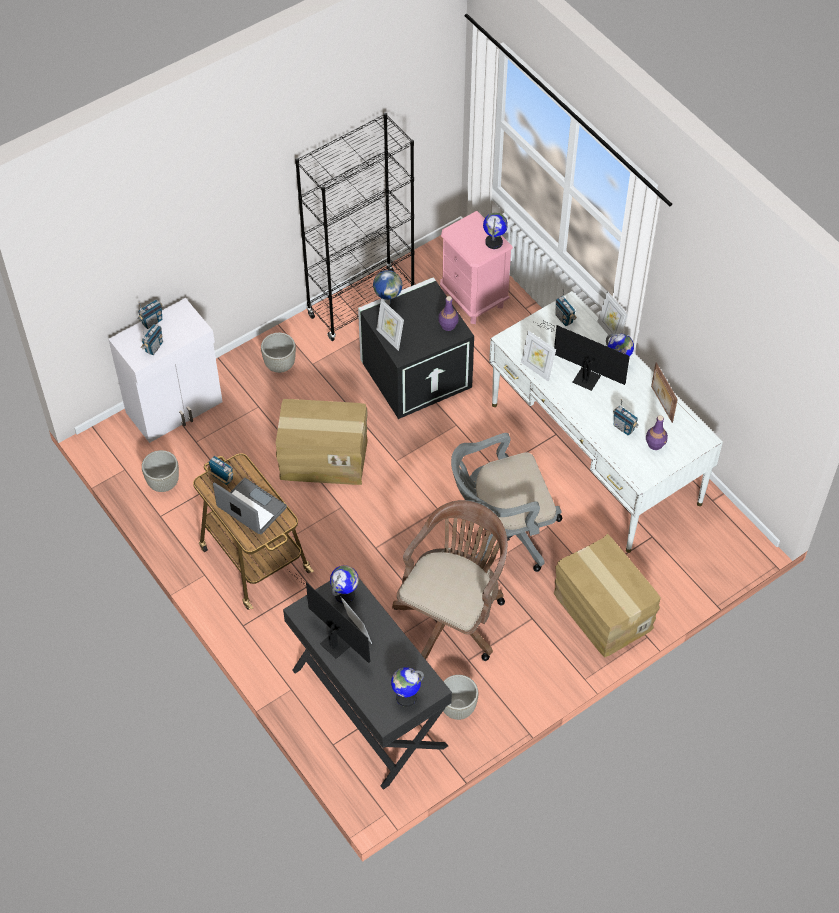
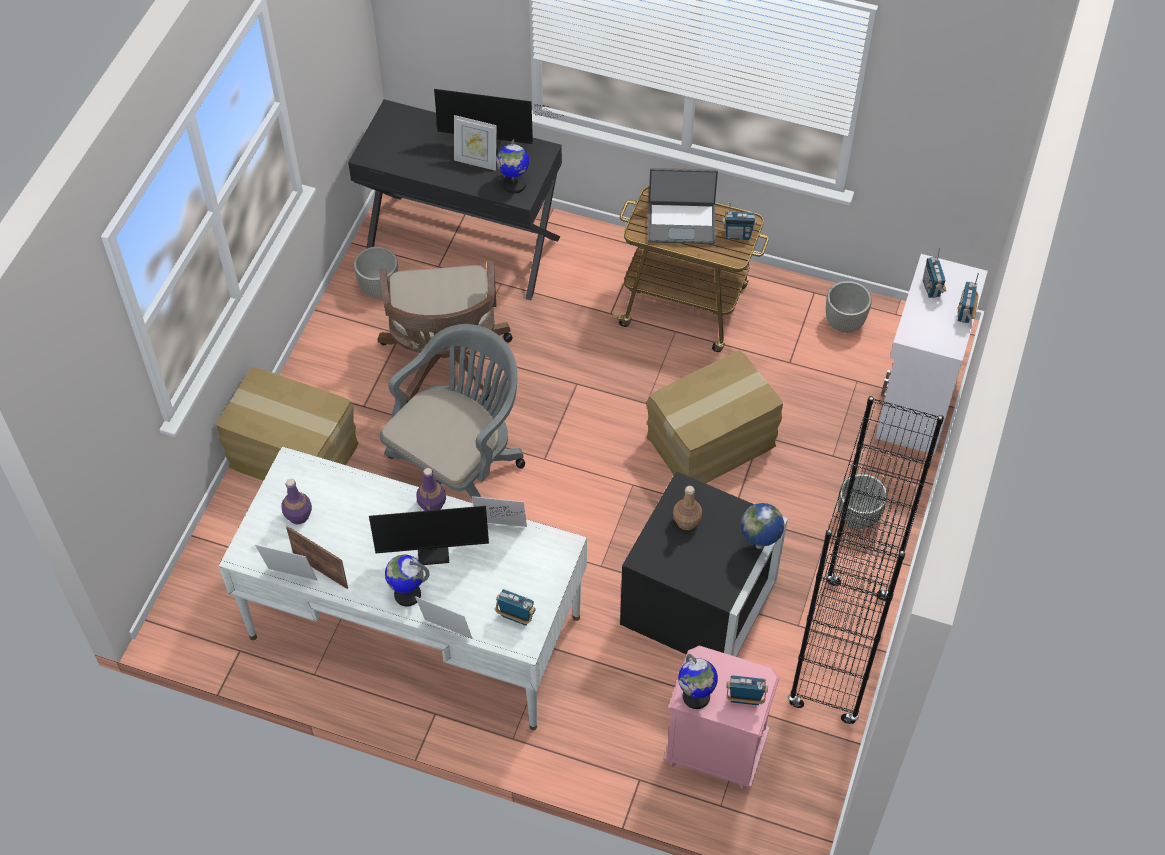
camera: 145 degrees right, 0 degrees up
(390, 338) = (716, 502): picture frame -> picture frame (291, 578)
(406, 697) = (387, 137): globe -> none
(416, 337) = (687, 521): none -> brown bottle
(448, 325) = (664, 559): purple bottle -> purple bottle (432, 505)
(623, 428) = (348, 514): radio -> radio (745, 699)

